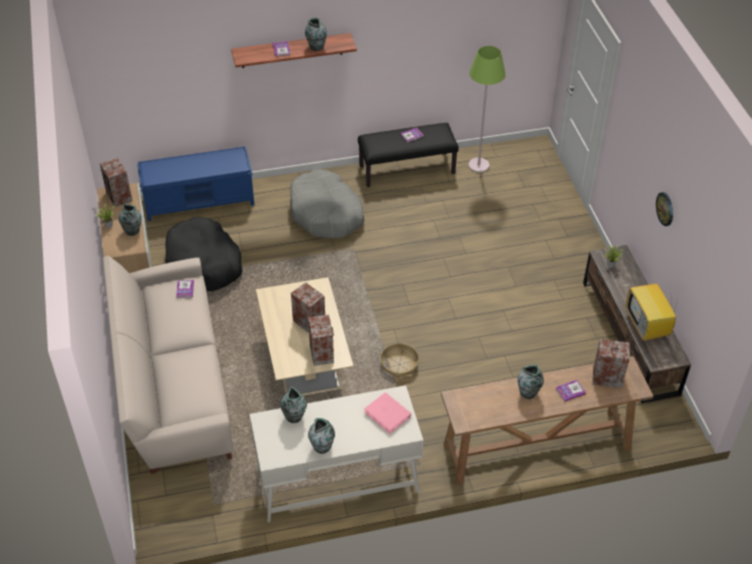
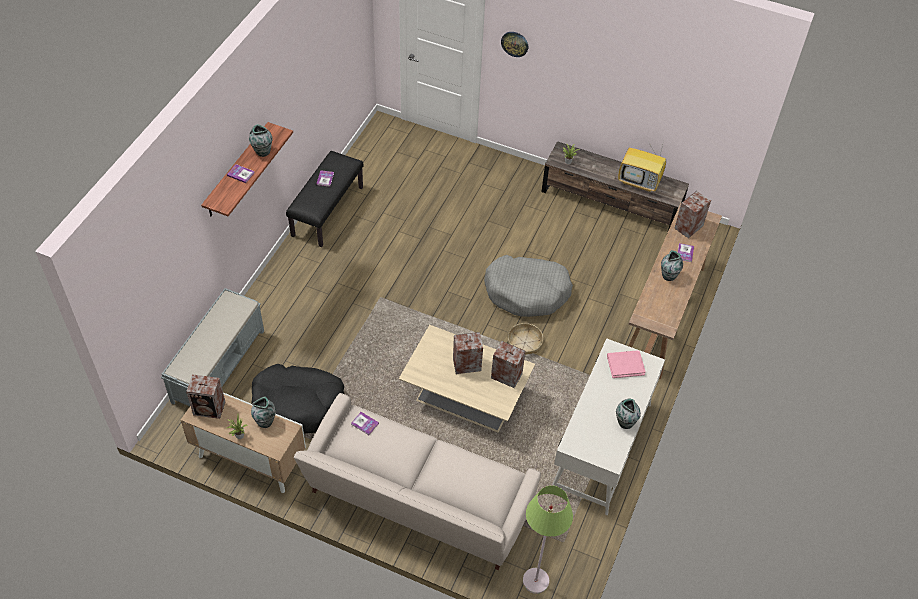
camera: 55 degrees left, 5 degrees up
(200, 201) = (219, 365): blue bench -> grey bench
(294, 417) = (583, 423): vase -> none
(326, 213) = (324, 290): grey dog bed -> grey dog bed (527, 292)
(478, 165) = (368, 168): green floor lamp -> green floor lamp (535, 581)
(665, 209) = (608, 90): wall clock -> wall clock (515, 43)

